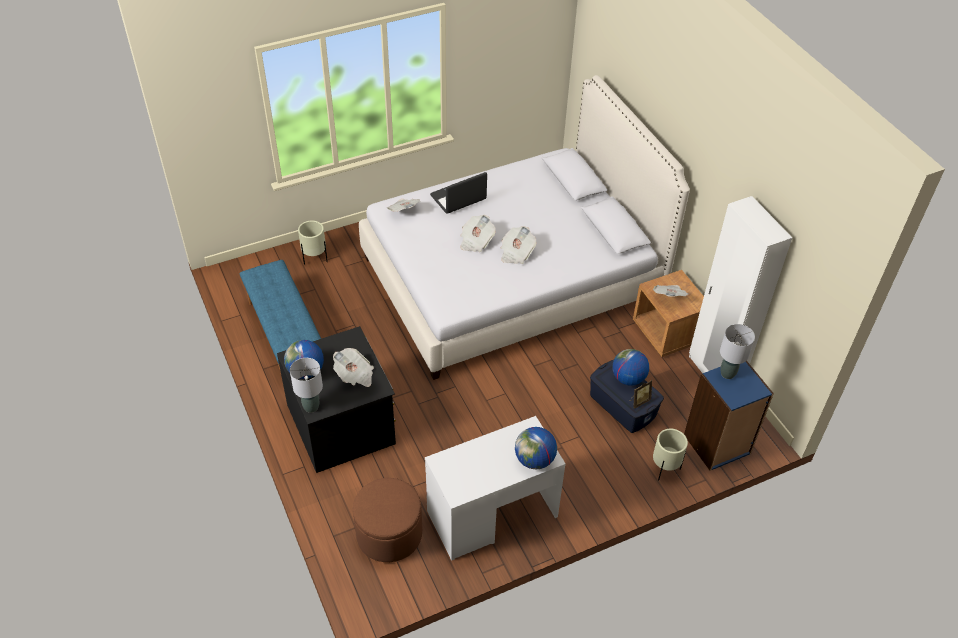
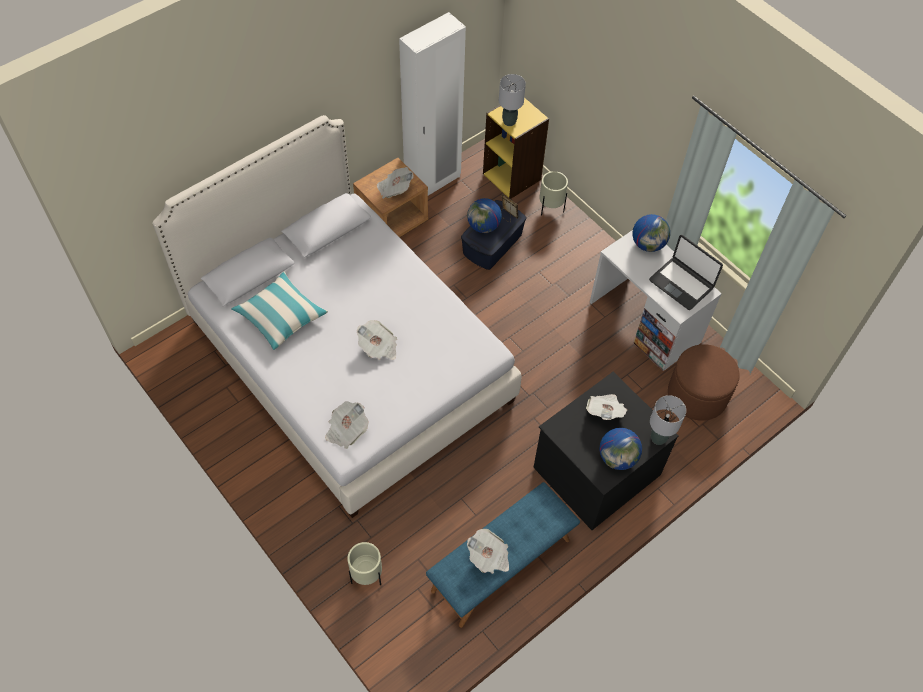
camera: 105 degrees left, 10 degrees up
(458, 198) = (311, 378): laptop -> laptop (681, 284)
(516, 253) = (387, 307): newspaper -> newspaper (489, 557)
(525, 190) = (281, 316): none -> pillow
(717, 445) = (512, 176): blue bookcase -> yellow bookcase

